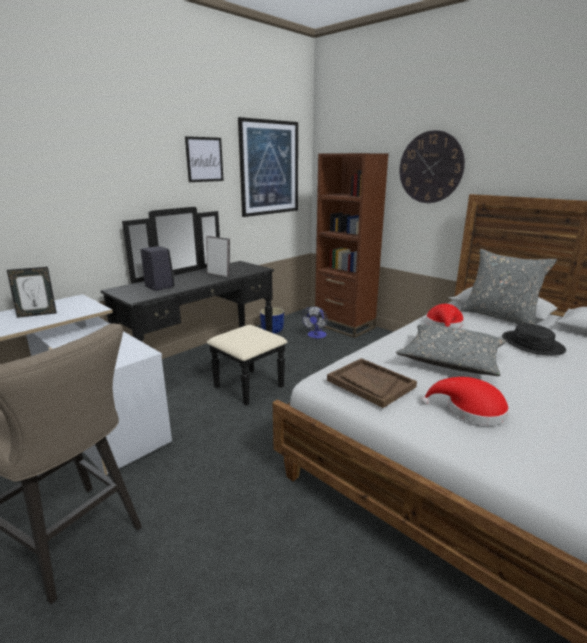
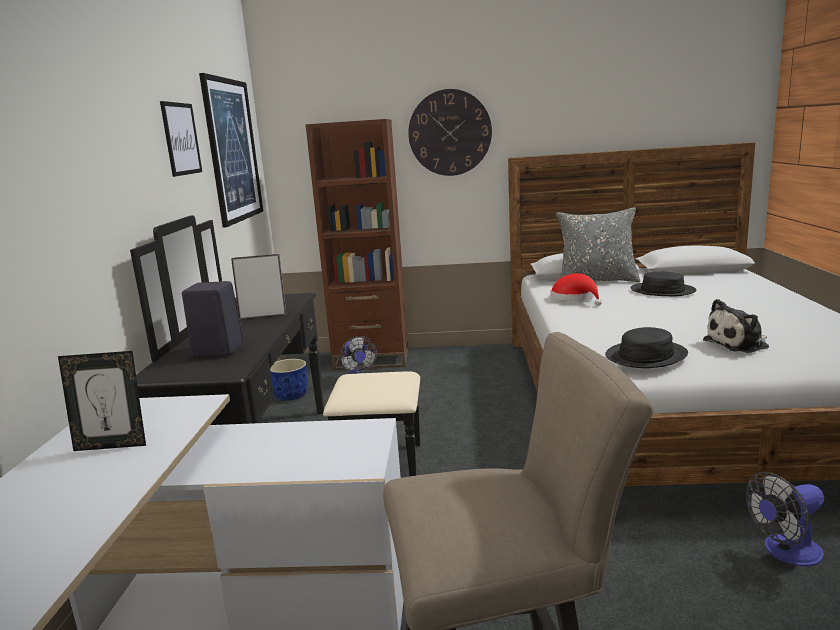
camera: 40 degrees left, 5 degrees down
(37, 314) = (112, 445): picture frame -> picture frame turned 60 degrees clockwise
(363, 593) = (785, 552): none -> fan
(370, 383) = (646, 355): brown tray -> black hat
(451, 361) = (647, 320): grey pillow -> none
(470, 410) = (739, 344): red hat -> plush toy

